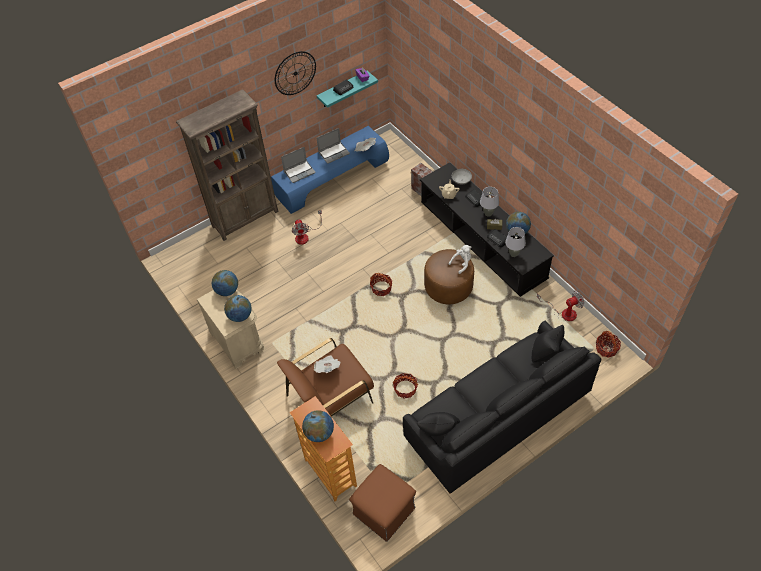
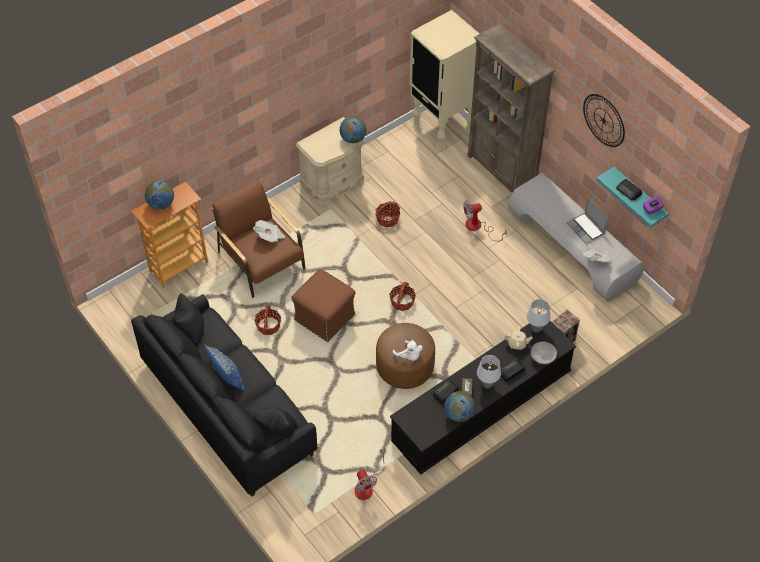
camera: 85 degrees right, 0 degrees up
(187, 257) = (442, 128): none -> beige cabinet
(240, 316) = (321, 152): globe -> none
(299, 172) = (550, 198): laptop -> none
(331, 178) = (572, 247): blue bench -> grey bench
(384, 510) = (136, 310): brown ottoman -> brown ottoman (325, 317)
(494, 394) = (227, 378): none -> blue pillow
(513, 254) = (422, 408): grey table lamp -> grey table lamp (536, 329)
(606, 348) = (313, 527): basket -> basket (387, 219)

